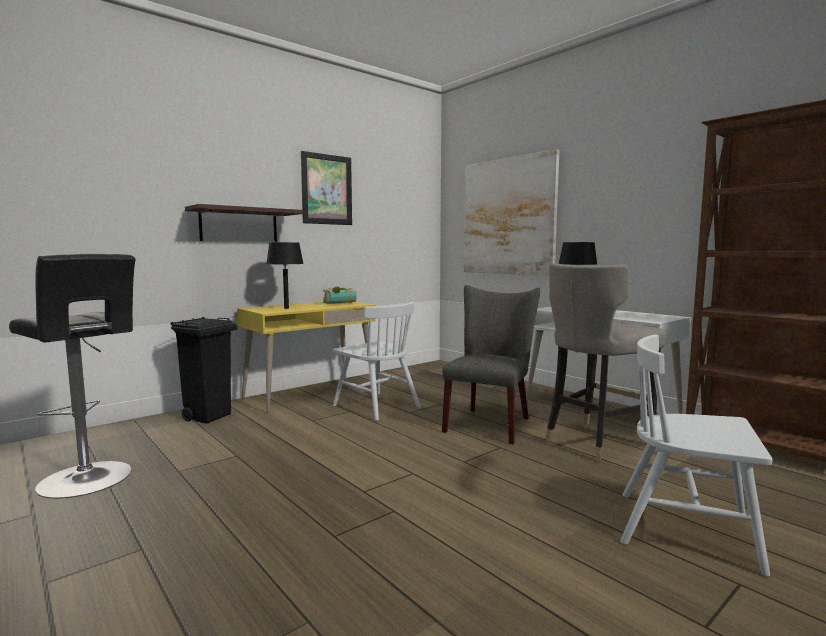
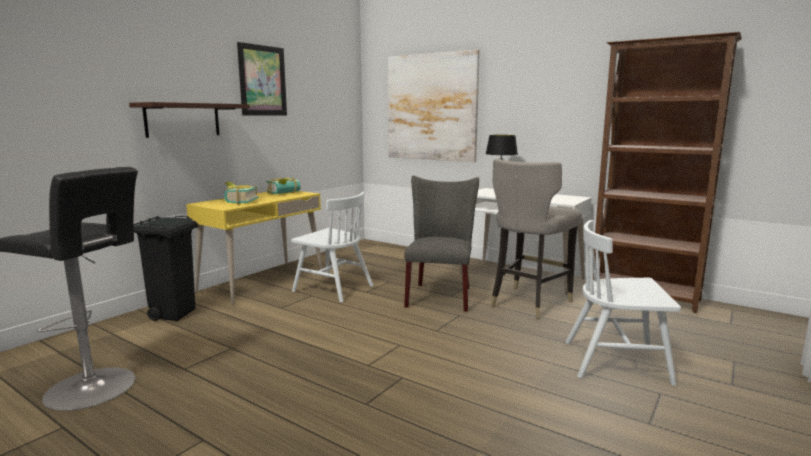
camera: 15 degrees left, 5 degrees up
(286, 308) = (239, 202): black table lamp -> book

